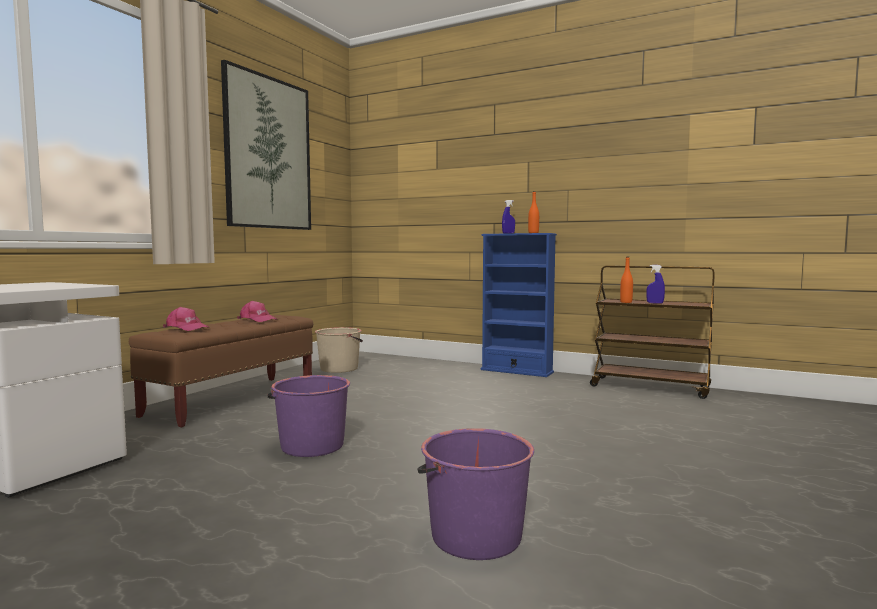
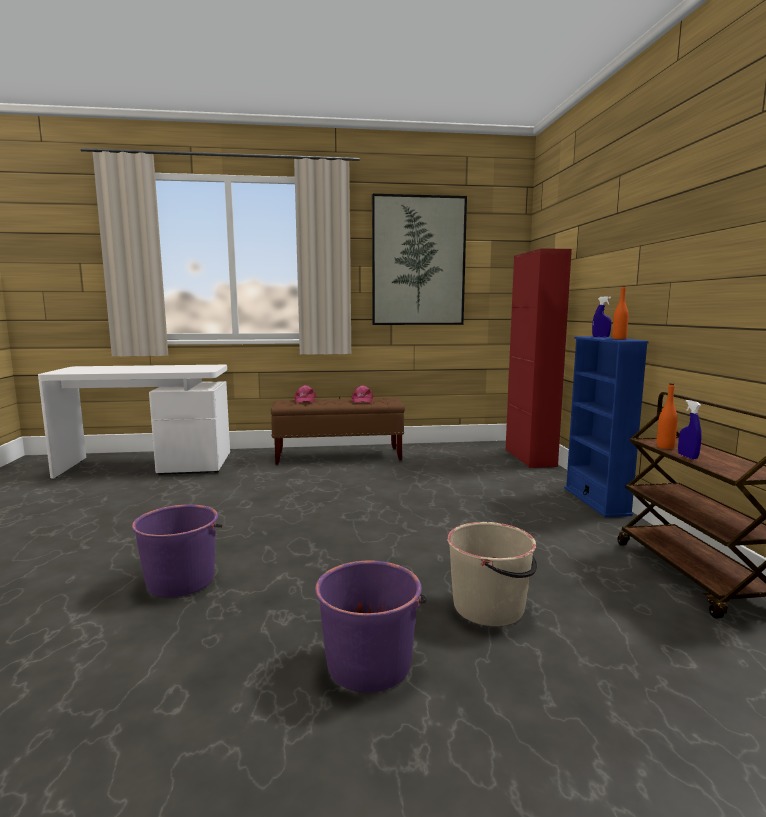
camera: 55 degrees right, 5 degrees up
(312, 446) = (283, 498): purple bucket -> purple bucket (369, 663)
(339, 368) = (459, 453): beige bucket -> beige bucket (490, 607)
(401, 359) = (530, 458): none -> red cabinet

